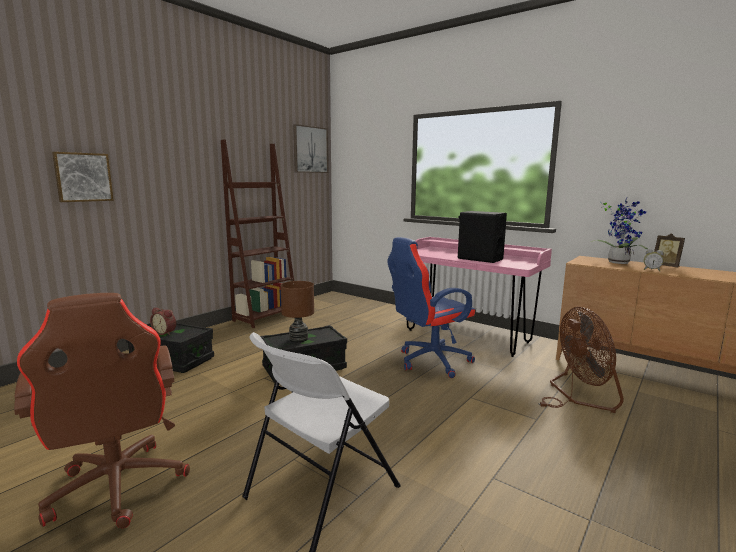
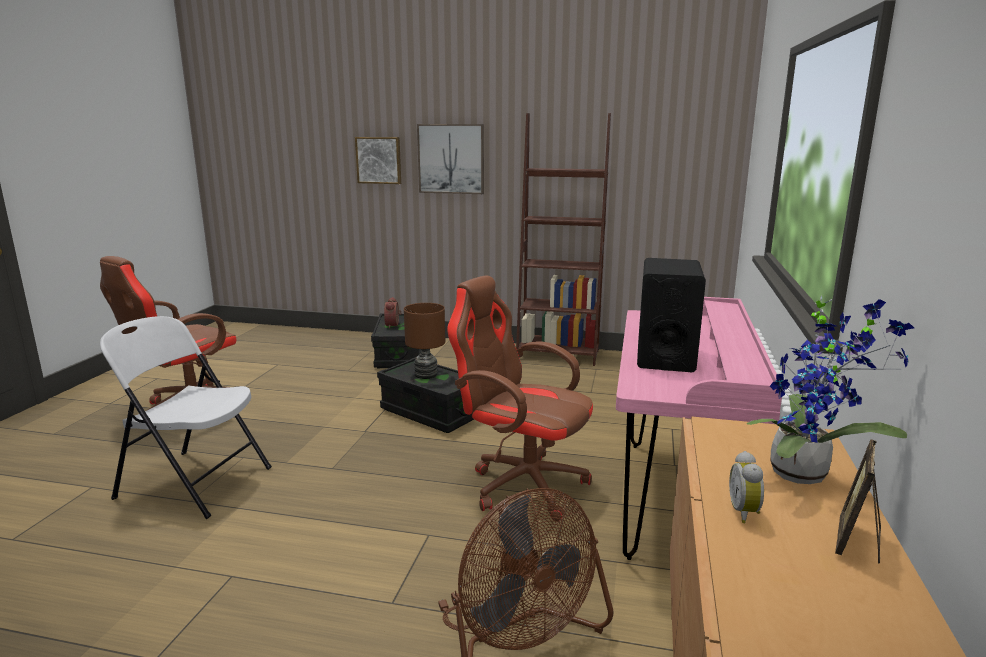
camera: 65 degrees right, 5 degrees up
(310, 149) = (698, 117): picture -> picture (451, 159)
(428, 362) = (520, 484): blue office chair -> brown office chair

